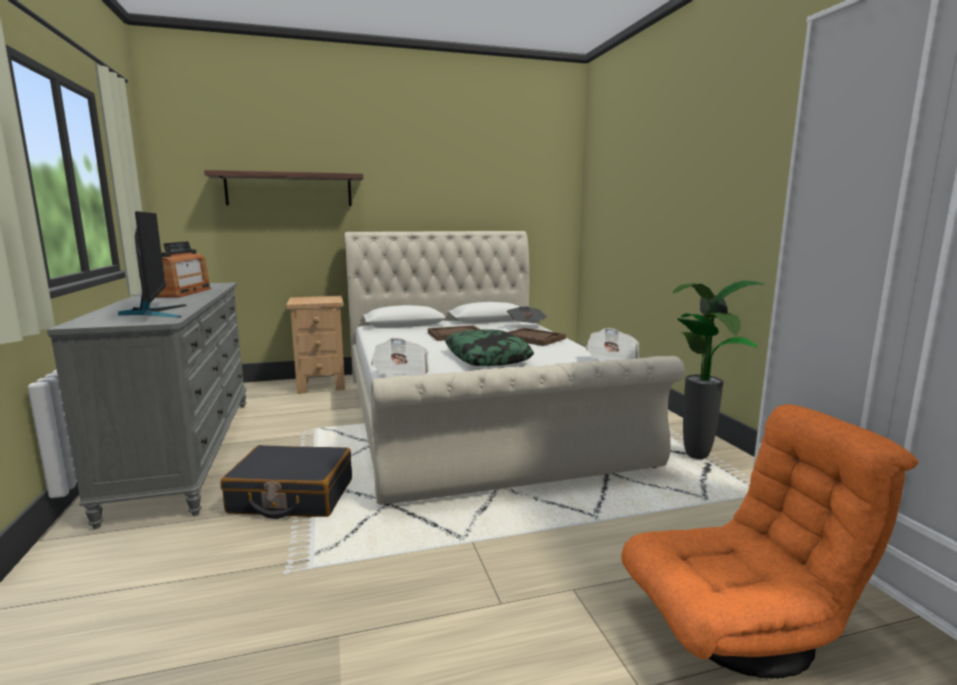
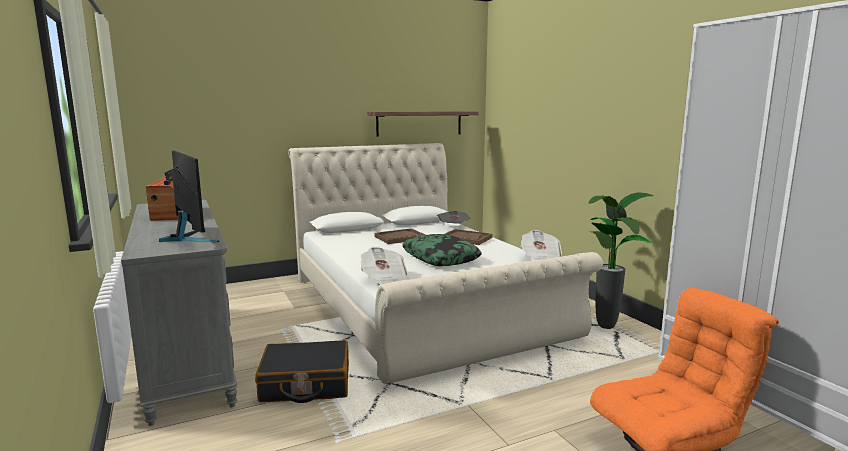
camera: 10 degrees left, 0 degrees up
(289, 190) = (238, 111): shelf -> shelf (419, 123)
(322, 385) = (272, 286): beige nightstand -> none

